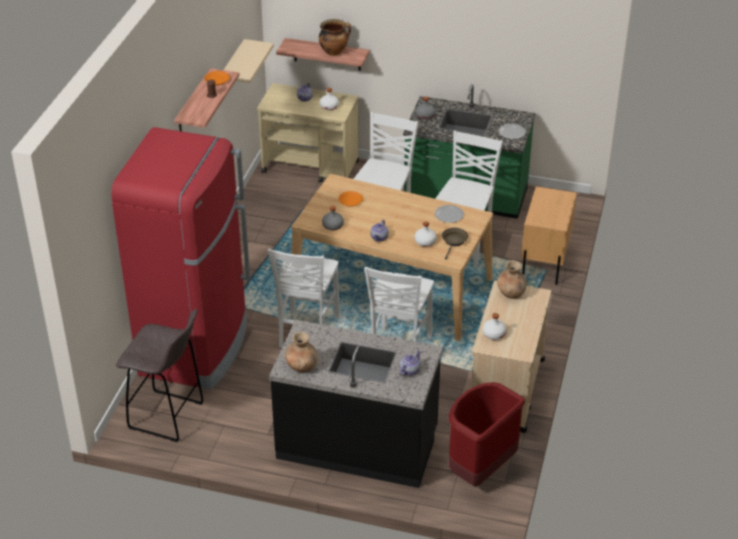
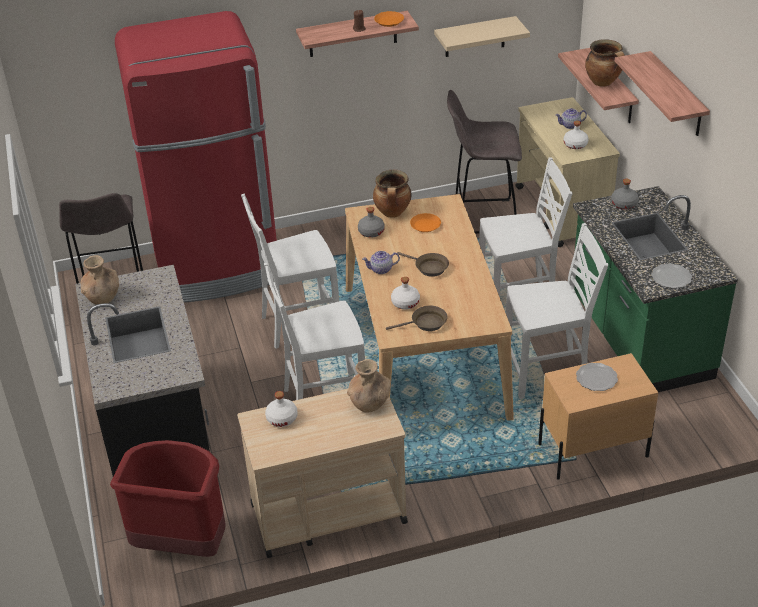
camera: 60 degrees right, 0 degrees up
(277, 201) = (482, 217): none -> grey stool
(321, 208) = (393, 213): none -> cooking pot
(398, 218) = (429, 267): none -> brown frying pan
(409, 370) = (145, 372): teapot -> none
(422, 27) = (677, 95): none -> shelf
(449, 215) = (471, 301): plate -> plate (596, 379)

